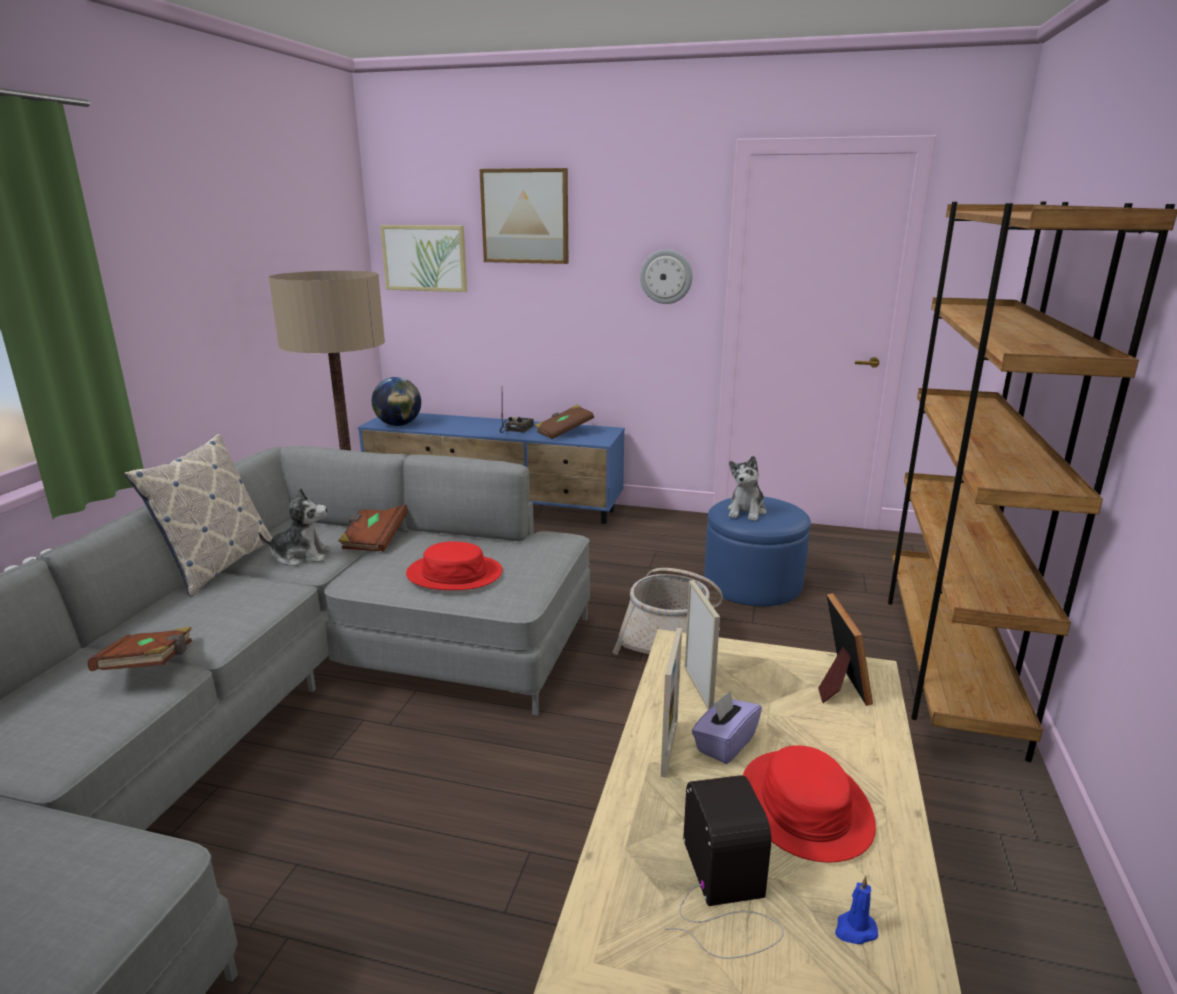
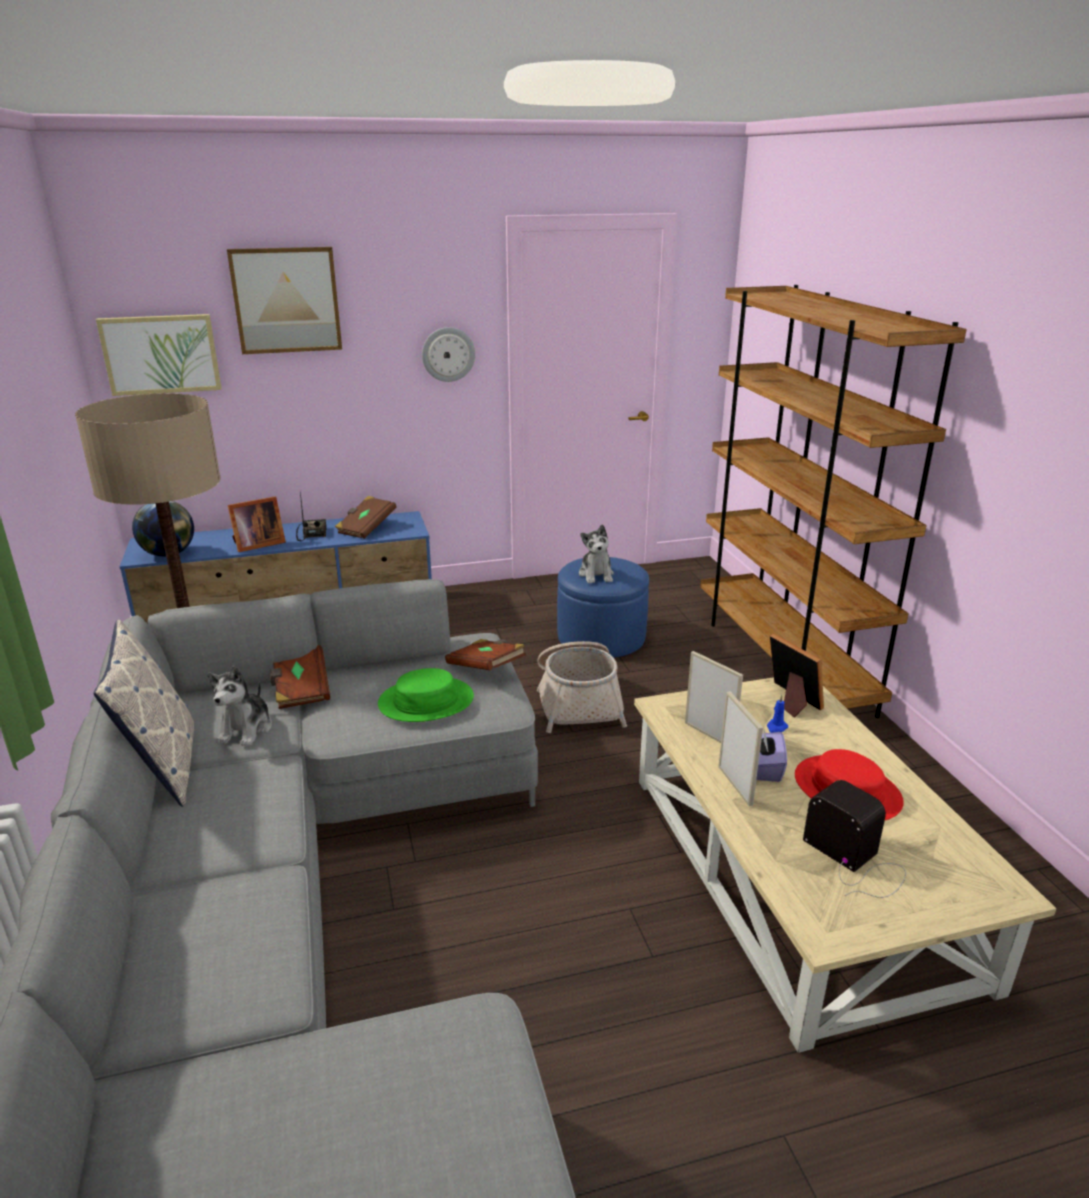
camera: 30 degrees left, 5 degrees up
(150, 666) = (242, 883): brown book -> brown book (486, 668)
(301, 556) = (246, 729): plush toy -> plush toy turned 135 degrees clockwise
(454, 574) = (426, 701): red hat -> green hat
(466, 429) = (257, 544): none -> picture frame
(854, 930) = (934, 850): blue candle -> blue candle (776, 727)

